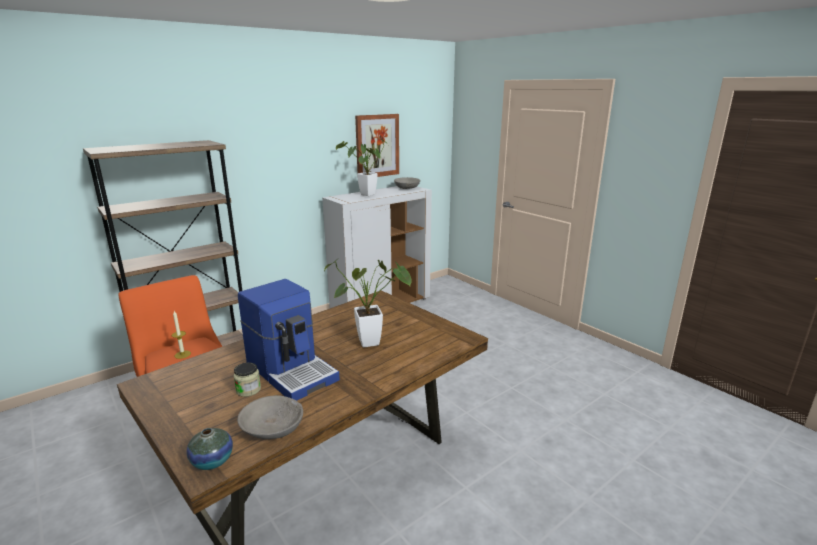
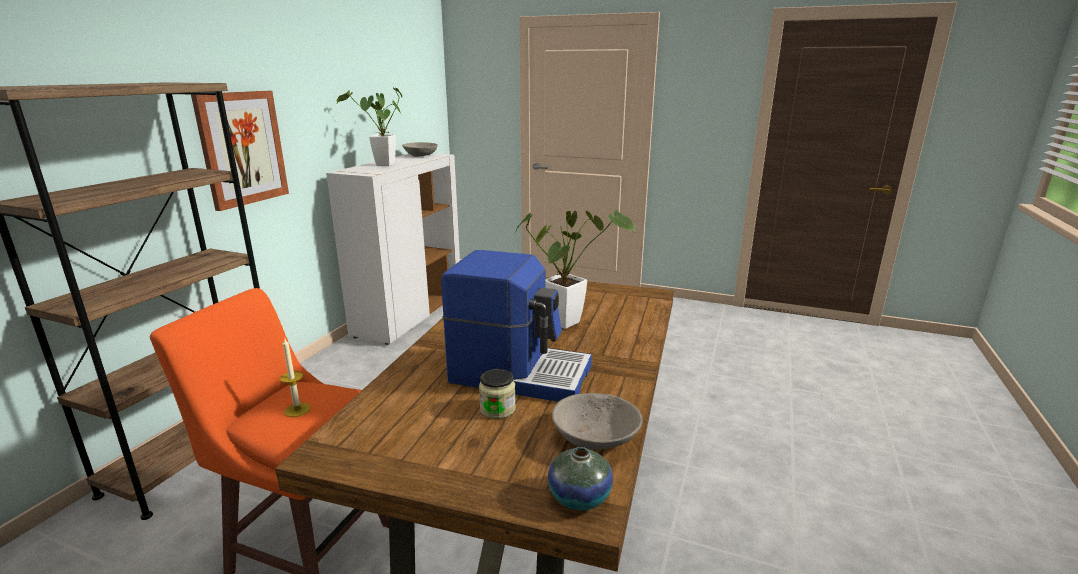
camera: 30 degrees left, 0 degrees up
(377, 146) = (376, 100): picture -> picture (242, 148)

